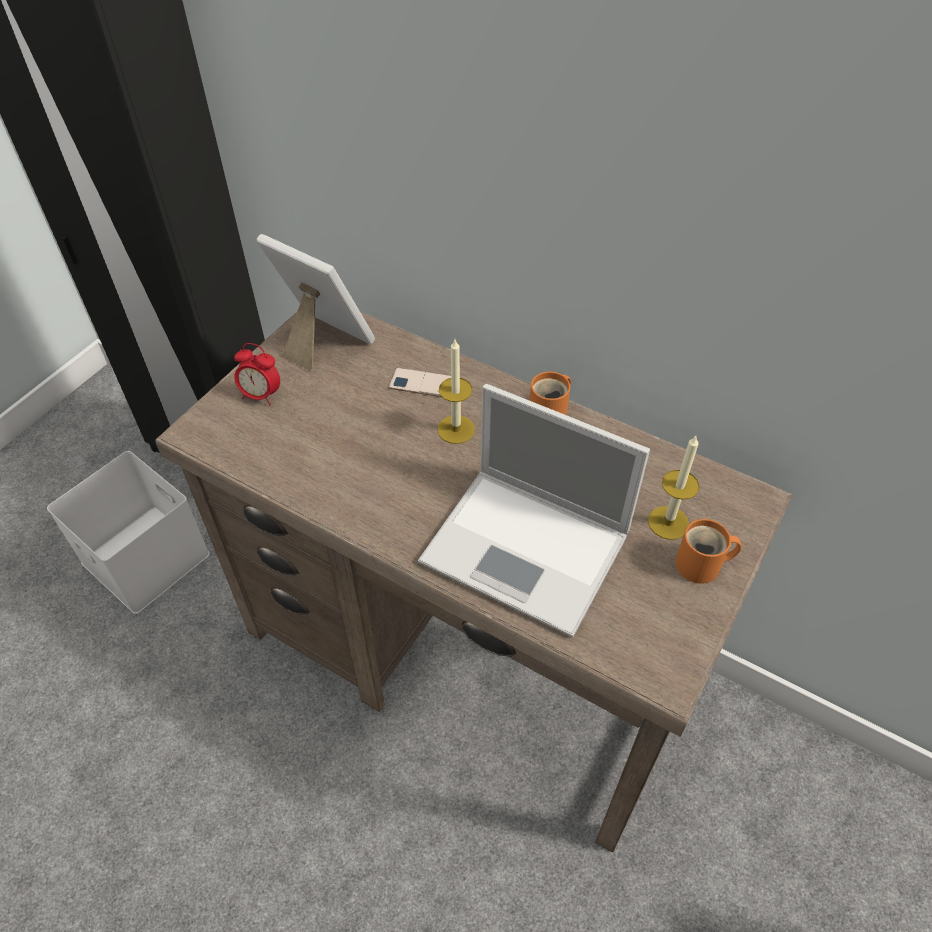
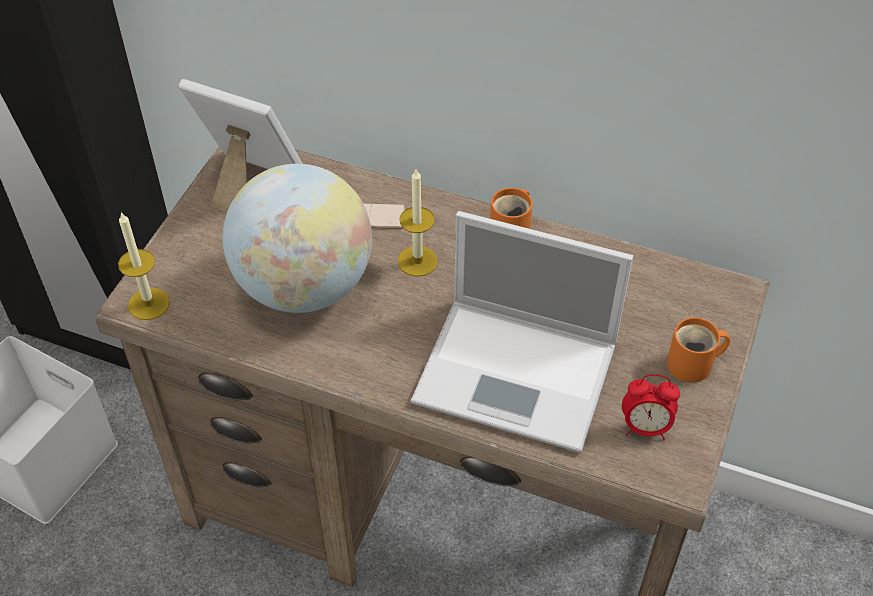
camera: 10 degrees left, 0 degrees up
(261, 395) = (199, 252): alarm clock -> alarm clock (645, 427)
(346, 438) = (304, 286): none -> globe
(668, 522) = (653, 327): candle -> candle (149, 303)

